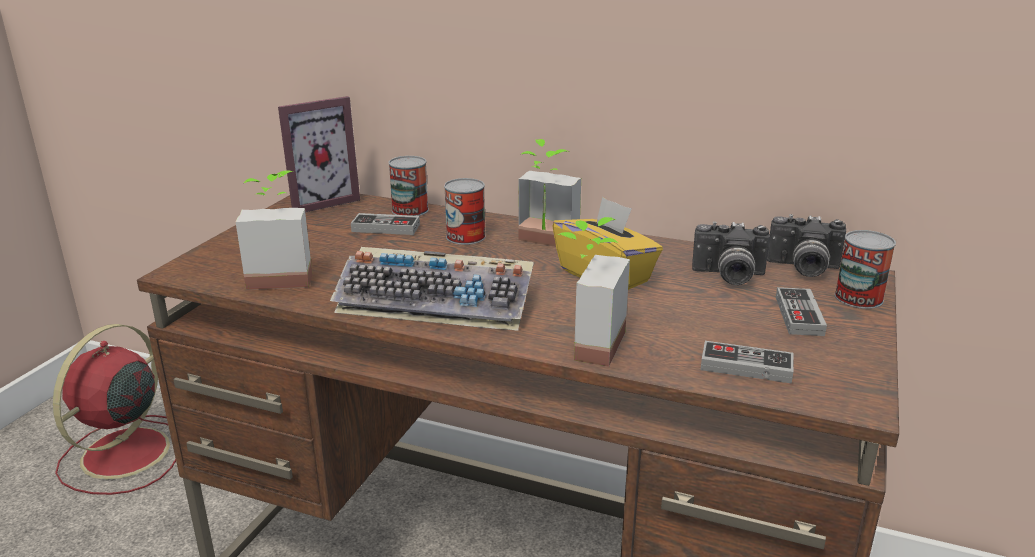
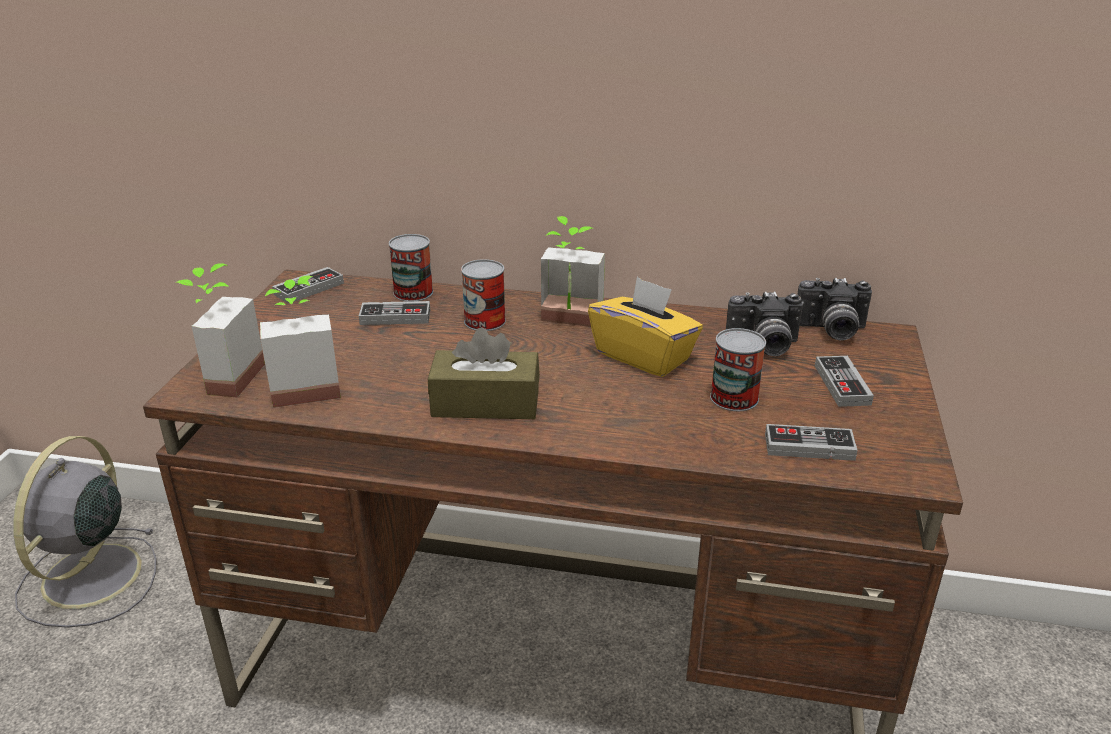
camera: 10 degrees left, 5 degrees up
(122, 455) = (89, 579): red fan -> grey fan
(319, 201) = (309, 289): picture frame -> game controller
(438, 302) = (485, 403): keyboard -> brown tissue box
(585, 343) = (649, 436): potted plant -> potted plant (223, 378)
(858, 298) = (891, 360): can -> can (734, 398)

